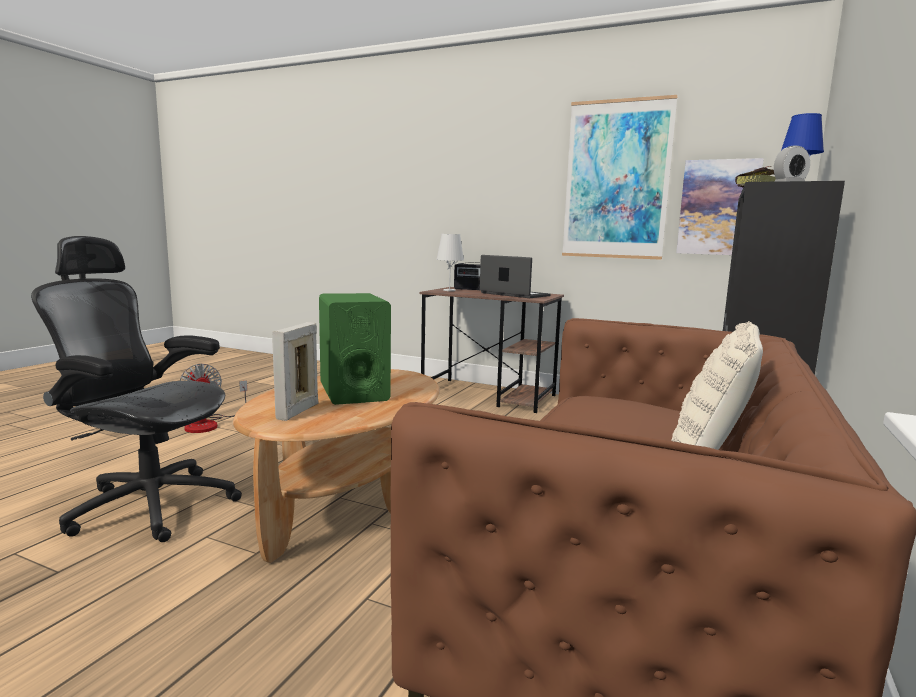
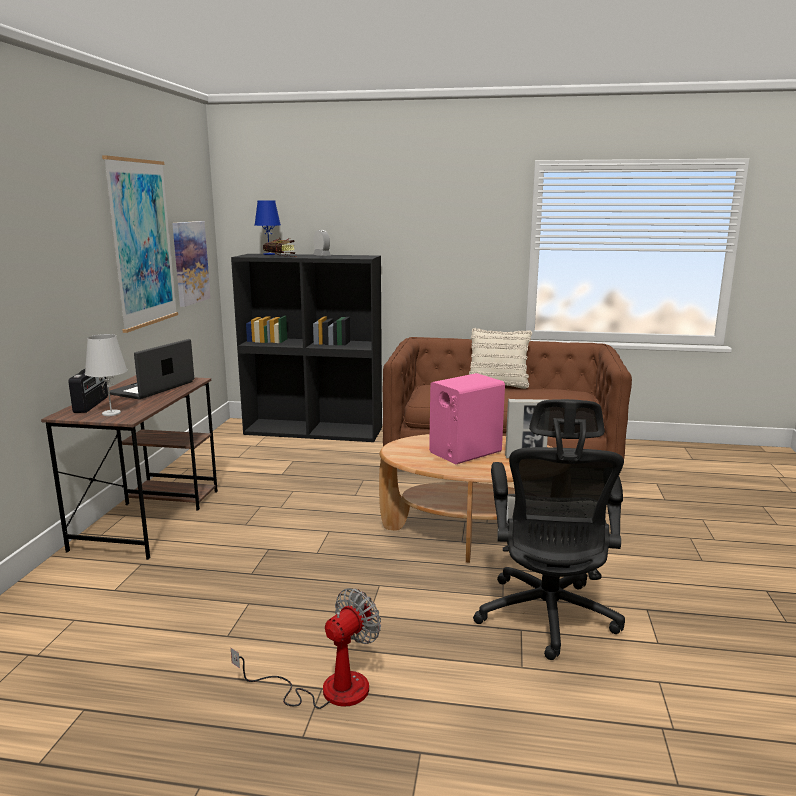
camera: 105 degrees left, 5 degrees up
(353, 392) = (465, 452): green speaker -> pink speaker

